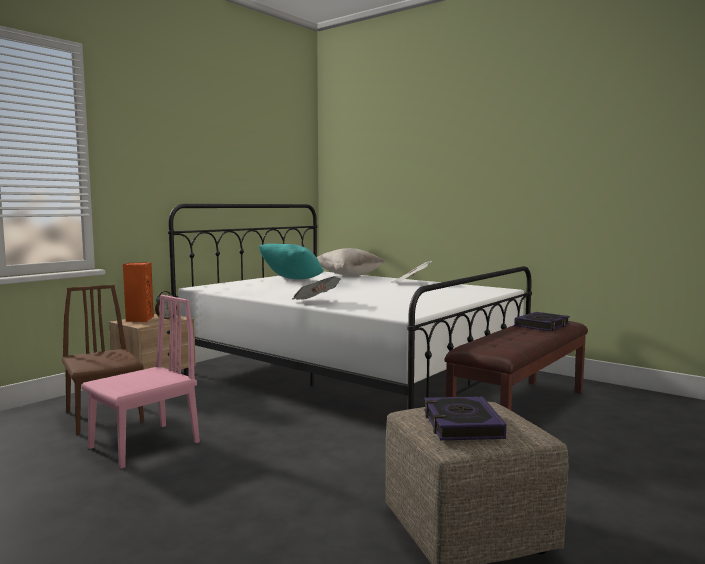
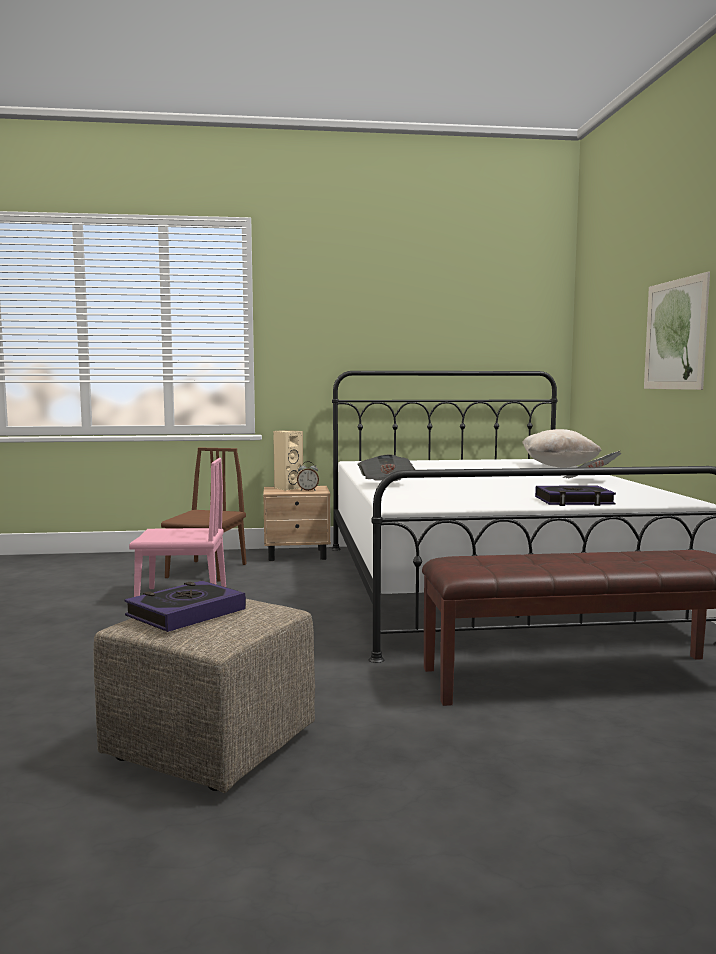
camera: 45 degrees right, 0 degrees up
(139, 319) = (287, 488): orange speaker -> beige speaker
(292, 280) = (470, 465): turquoise pillow -> none
(446, 182) = (675, 335): none -> picture
(542, 325) = (654, 559): book -> book (574, 501)

